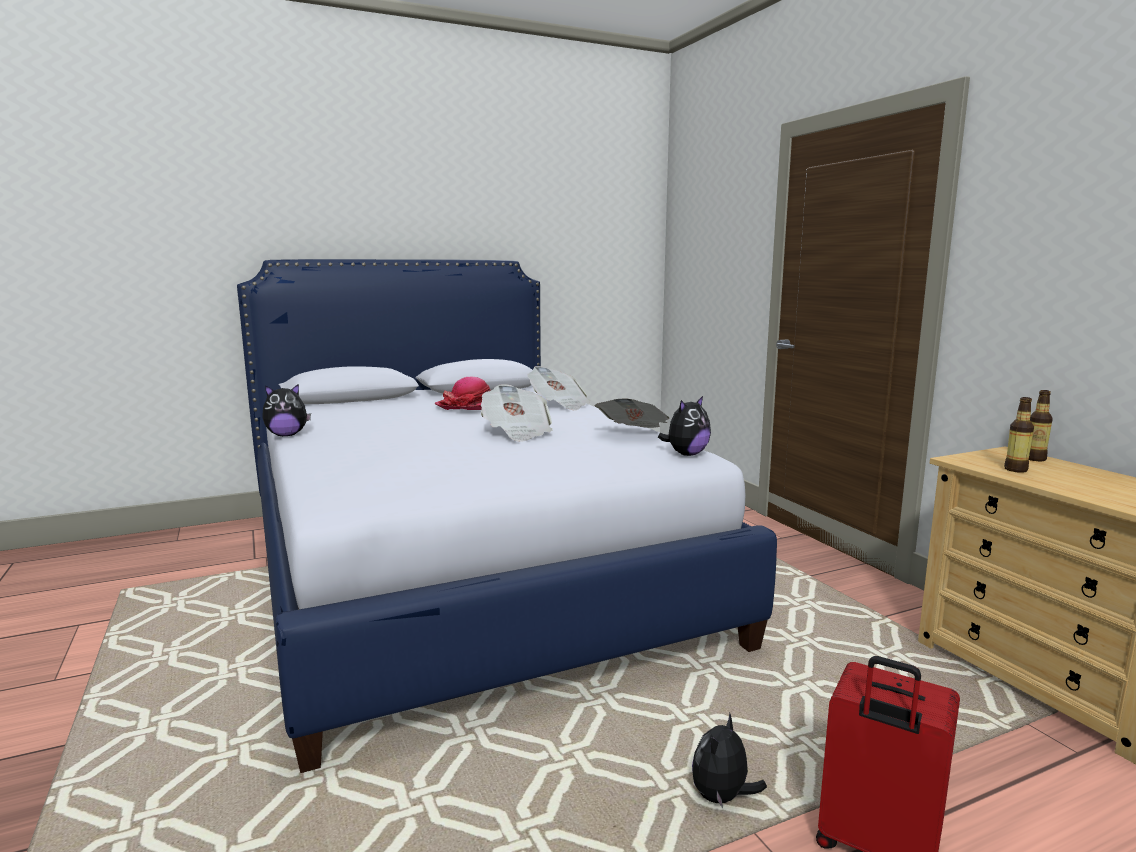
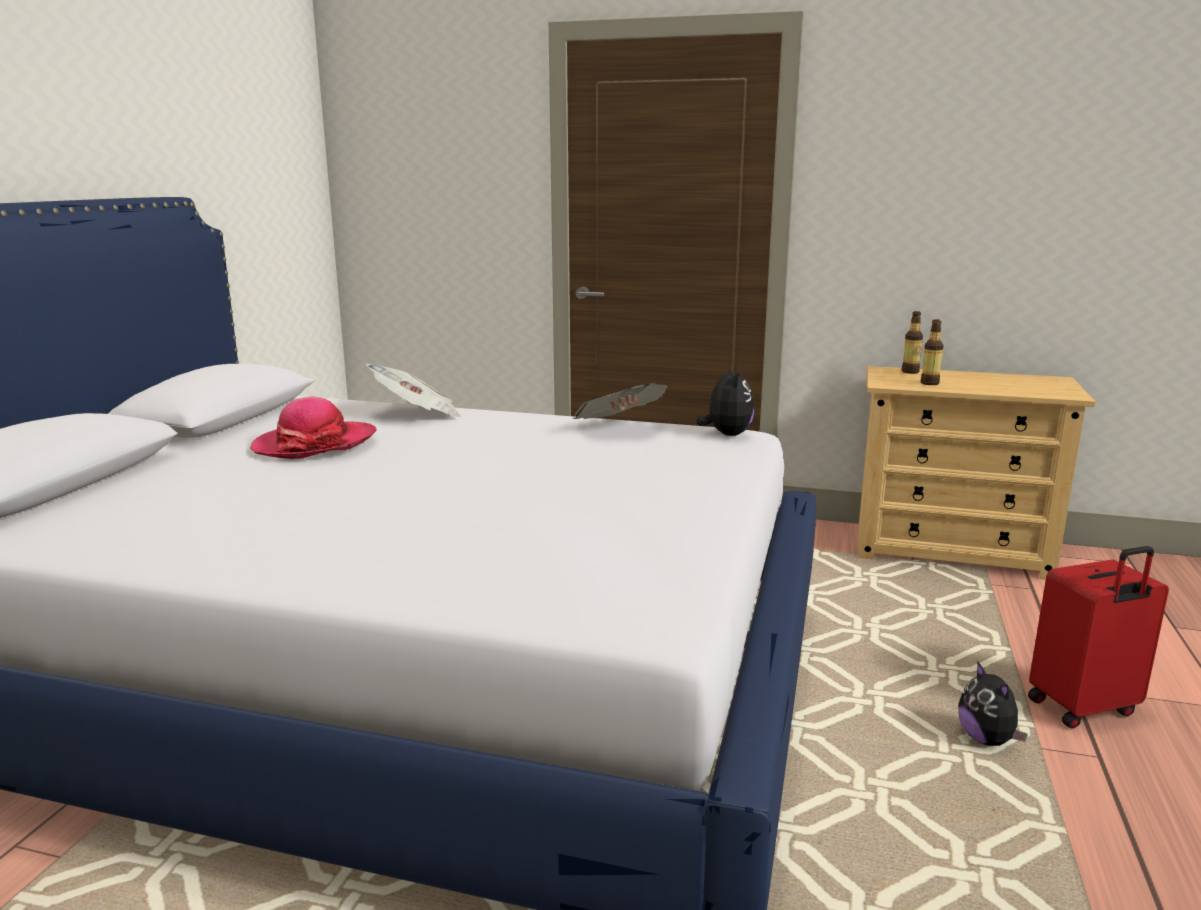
camera: 50 degrees left, 5 degrees up
(287, 435) = (189, 574): plush toy -> none
(517, 432) = (504, 461): newspaper -> none

